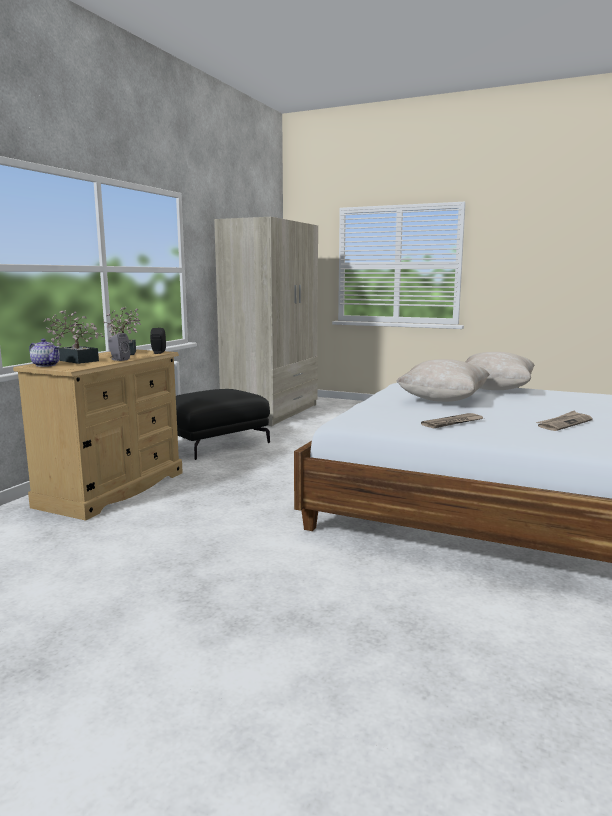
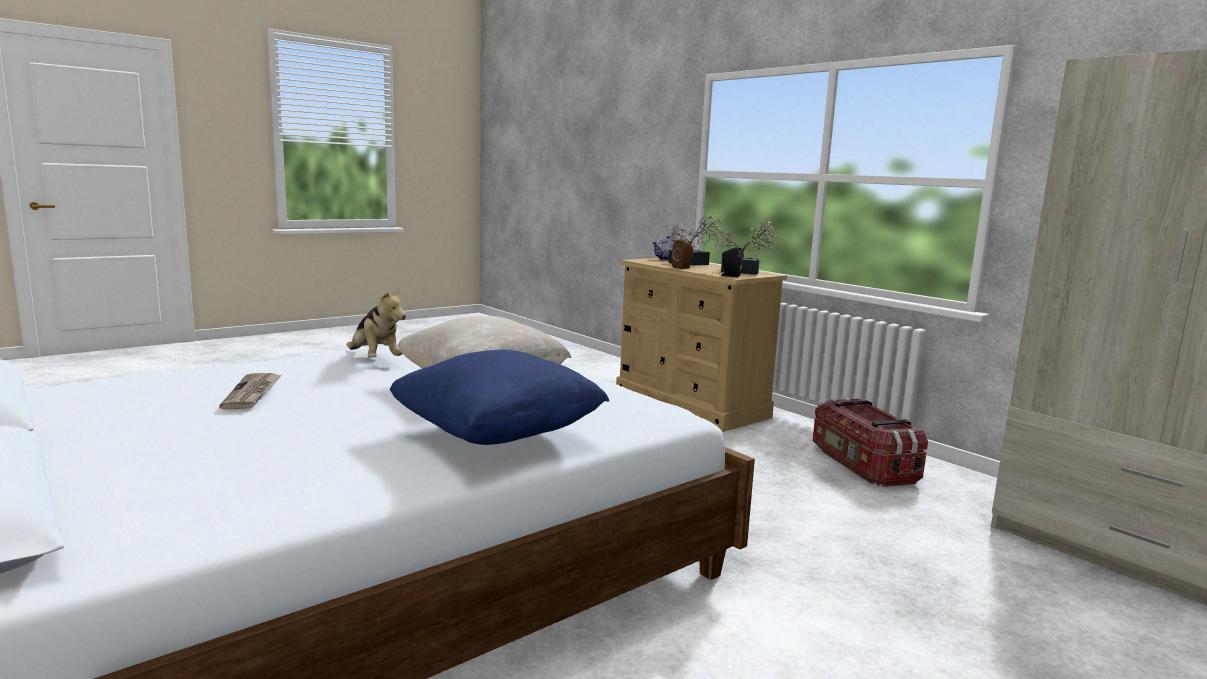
camera: 115 degrees right, 0 degrees up
(118, 359) = (682, 268): grey speaker -> brown speaker
(214, 443) = (861, 465): black ottoman -> storage box
(453, 423) = (375, 359): newspaper -> plush toy
(495, 389) = (497, 436): beige pillow -> blue pillow

